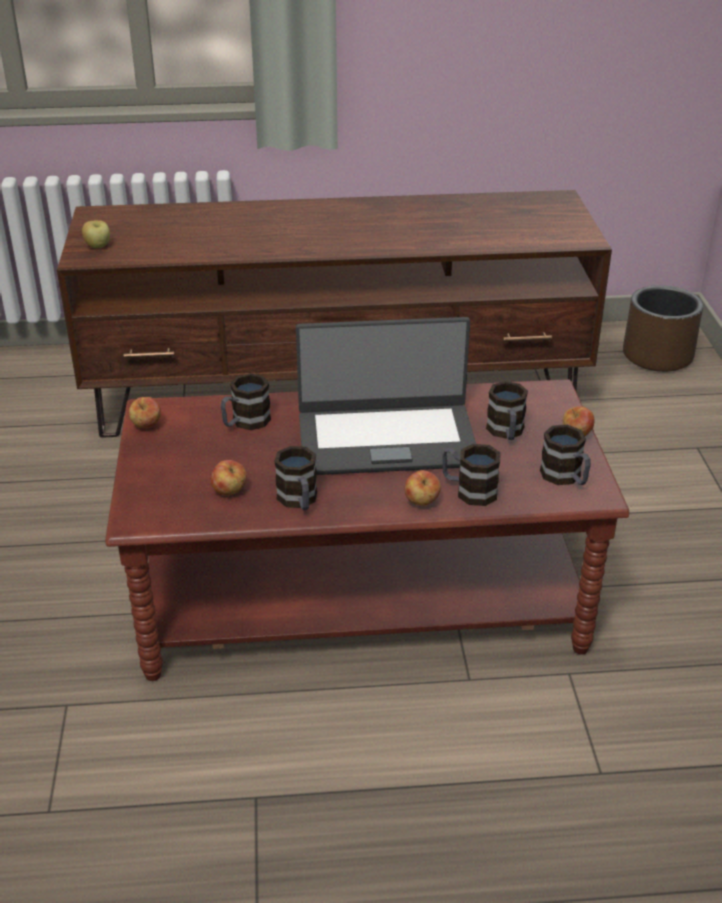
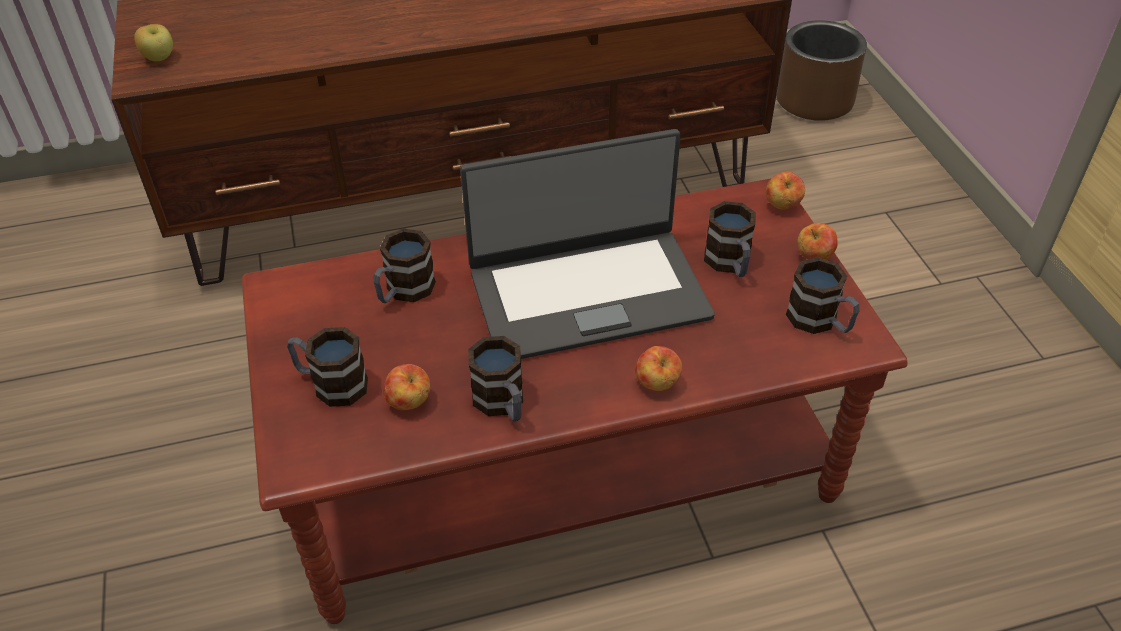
camera: 10 degrees left, 10 degrees up
(146, 426) = (277, 313): apple -> apple (782, 206)
(468, 490) = (709, 357): mug -> mug (331, 384)

